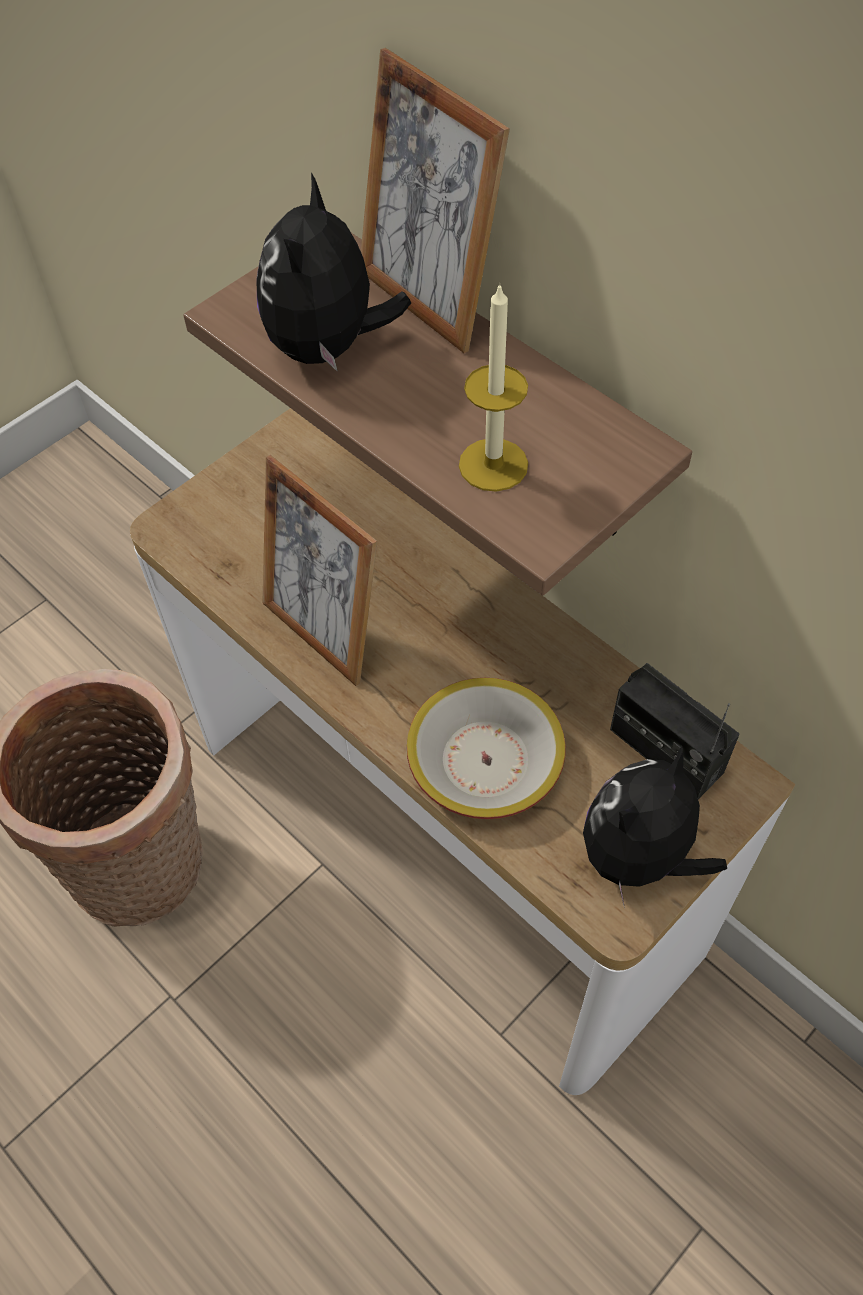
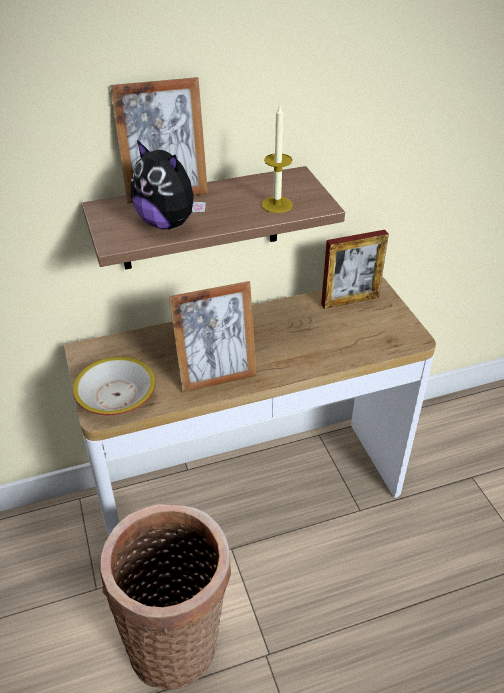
camera: 65 degrees left, 15 degrees down
(486, 761) = (323, 349): bowl -> bowl (117, 395)
(639, 857) = (393, 324): plush toy -> none
(665, 751) = (350, 301): radio -> picture frame

